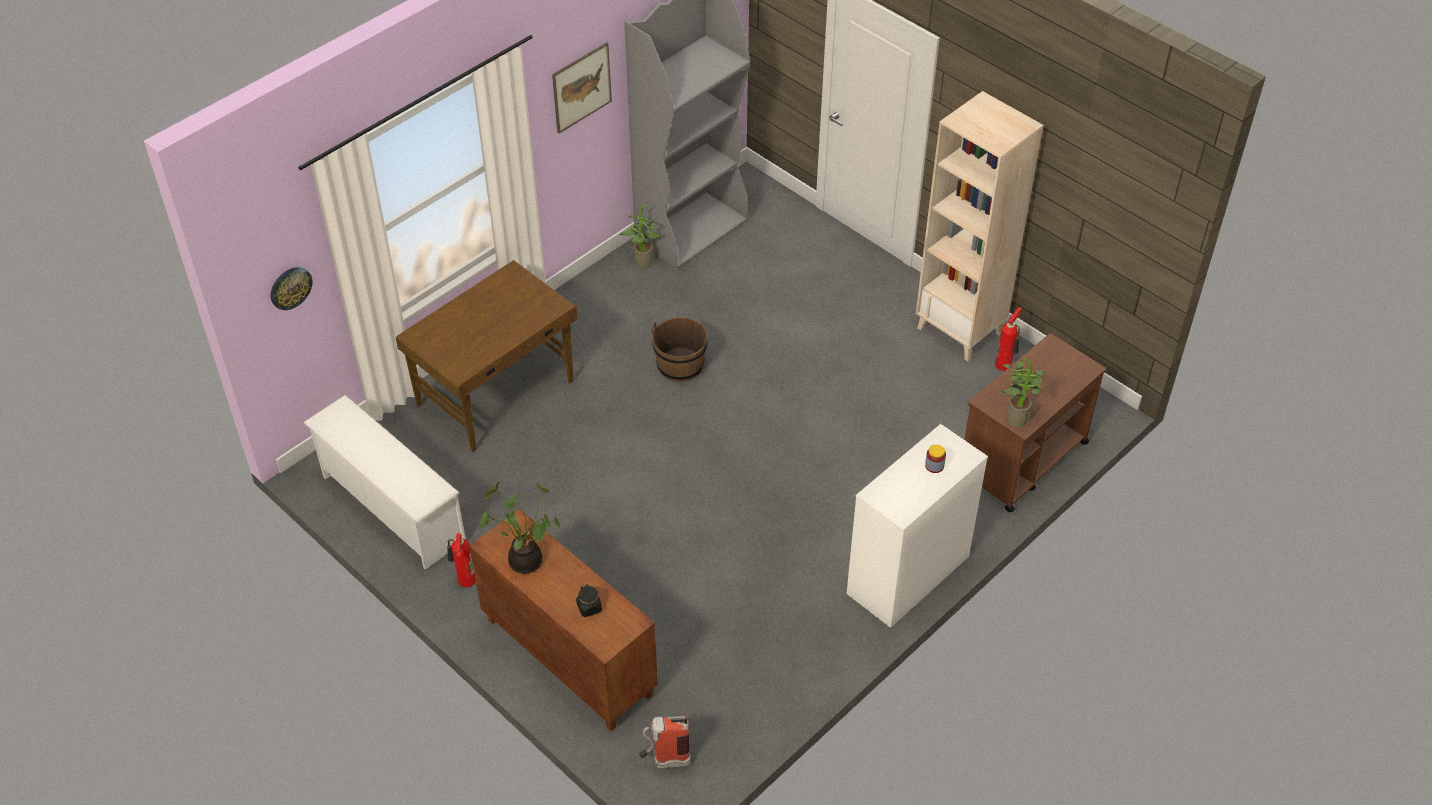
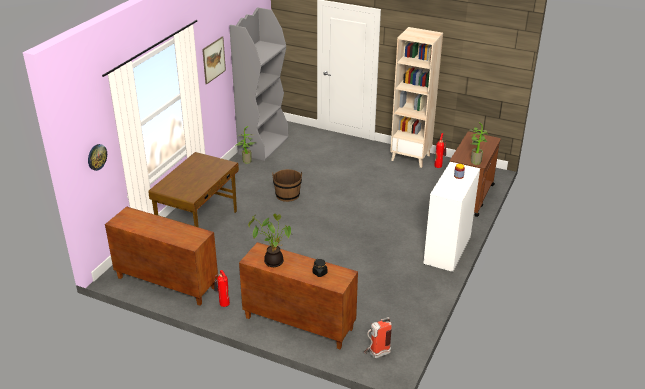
camera: 20 degrees left, 15 degrees down
(391, 509) = (165, 283): white shoe rack -> brown cabinet

